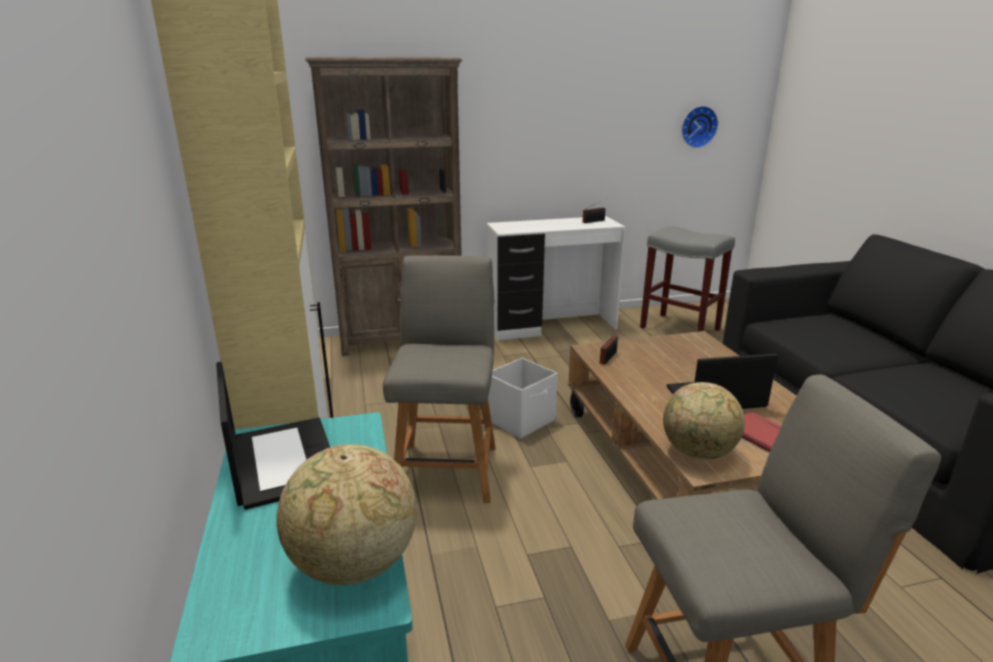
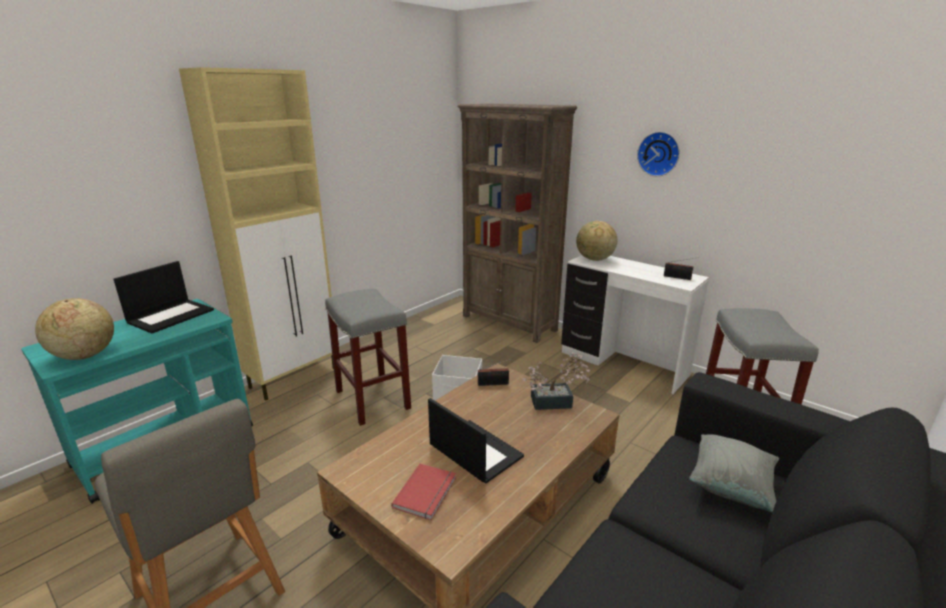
camera: 55 degrees right, 0 degrees up
(447, 468) = (373, 400): grey chair -> grey stool
(666, 344) = (556, 402): none -> potted plant
(698, 126) = (863, 200): wall clock -> wall clock (659, 154)
(698, 453) = (368, 463): globe -> globe (594, 259)
(828, 327) = (730, 487): none -> grey pillow

